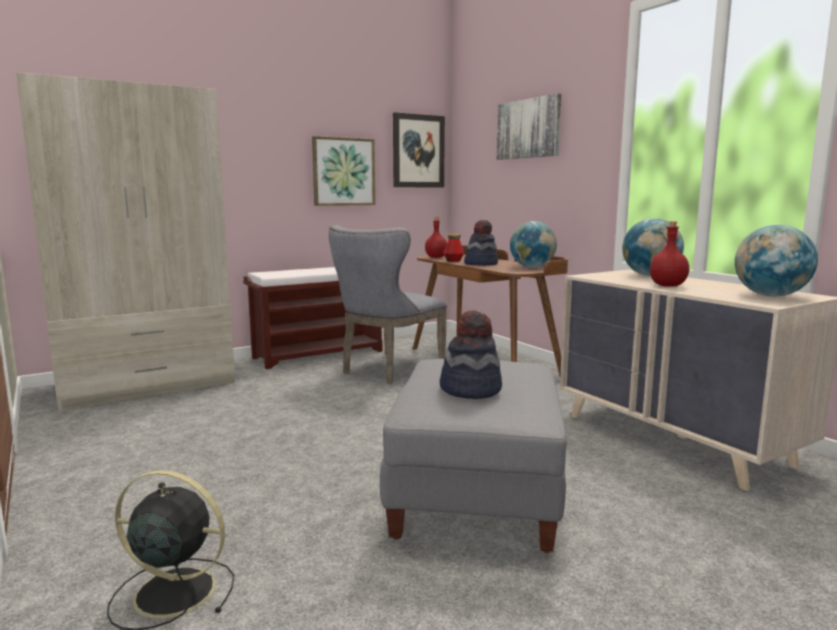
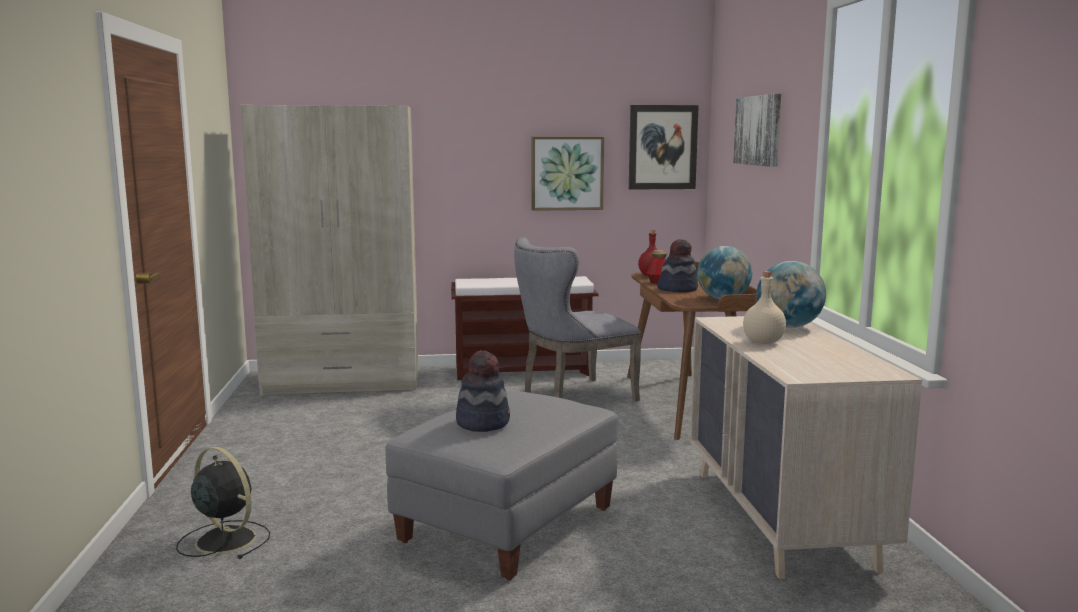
camera: 25 degrees right, 0 degrees up
(667, 286) = (762, 342): red bottle -> beige bottle
(770, 296) = (836, 367): globe -> none

